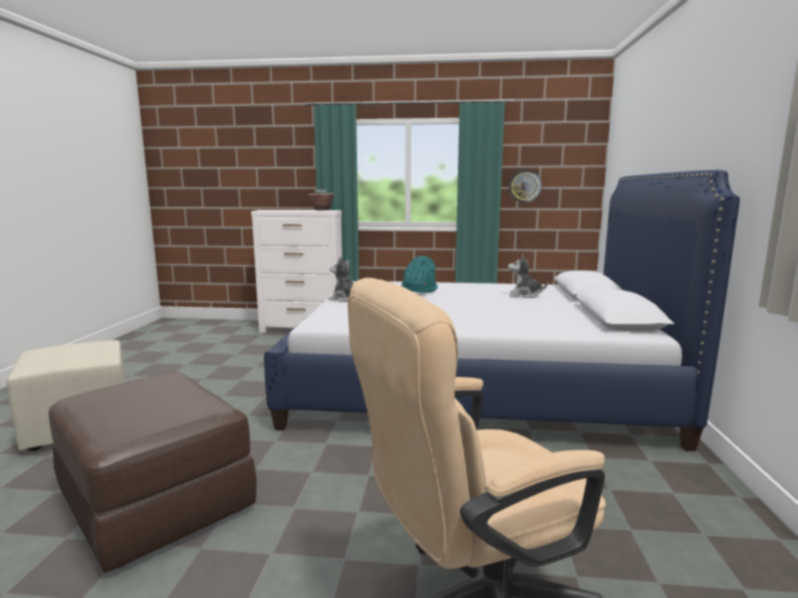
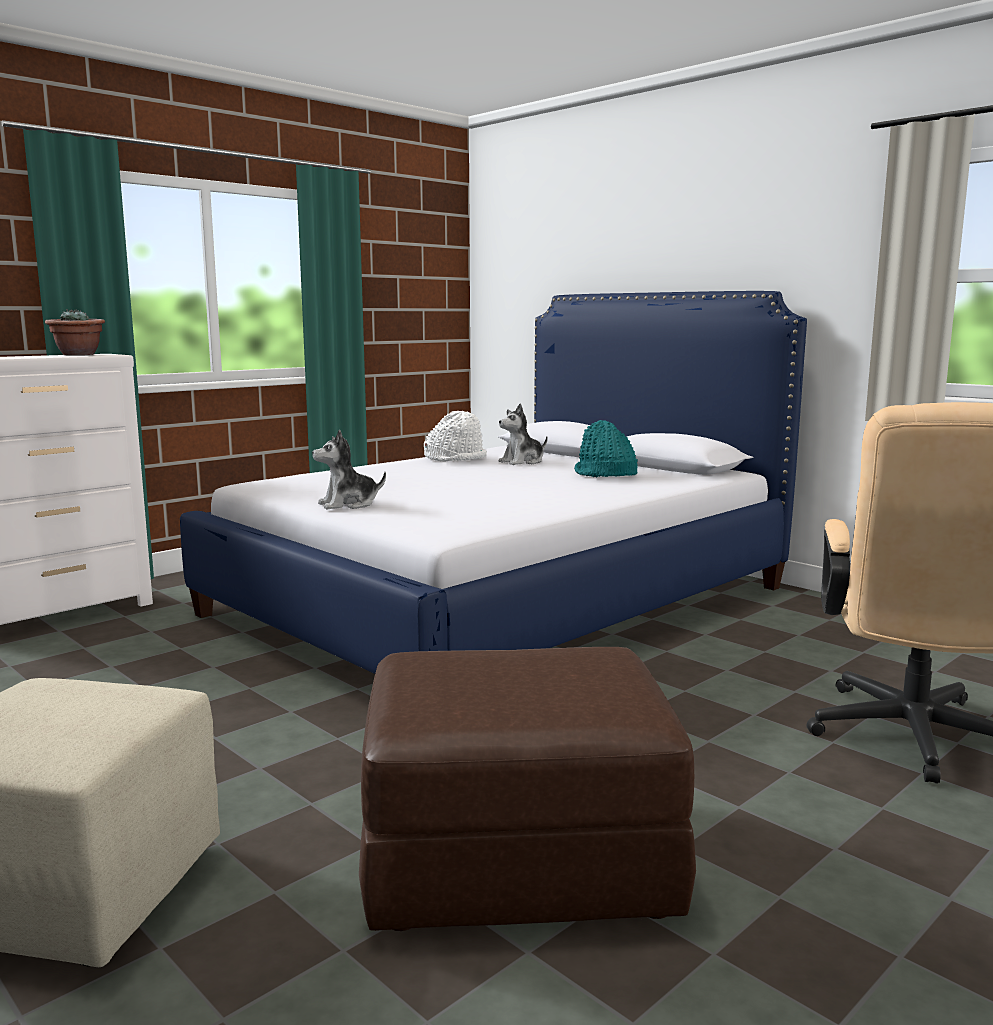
camera: 50 degrees left, 0 degrees up
(418, 289) = (397, 475): turquoise hat -> turquoise hat (604, 474)
(496, 286) = (456, 458): none -> white hat
(525, 186) = (383, 306): wall clock -> none

